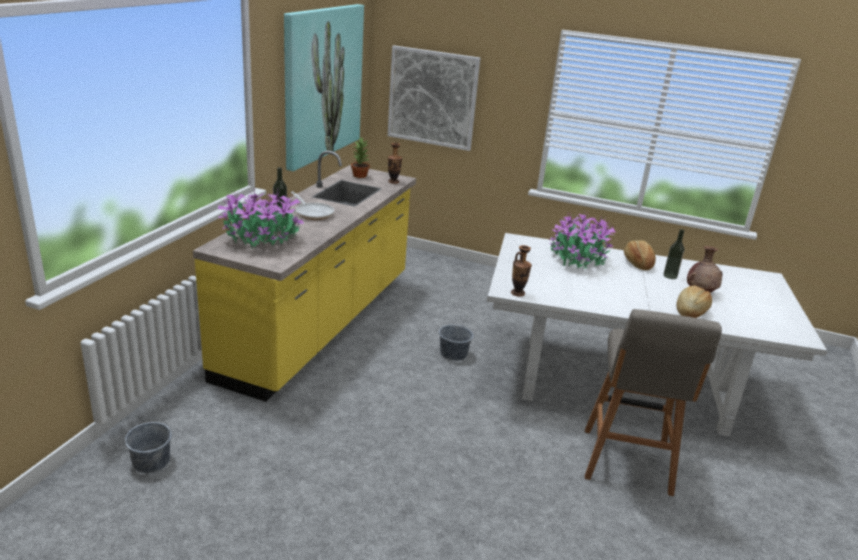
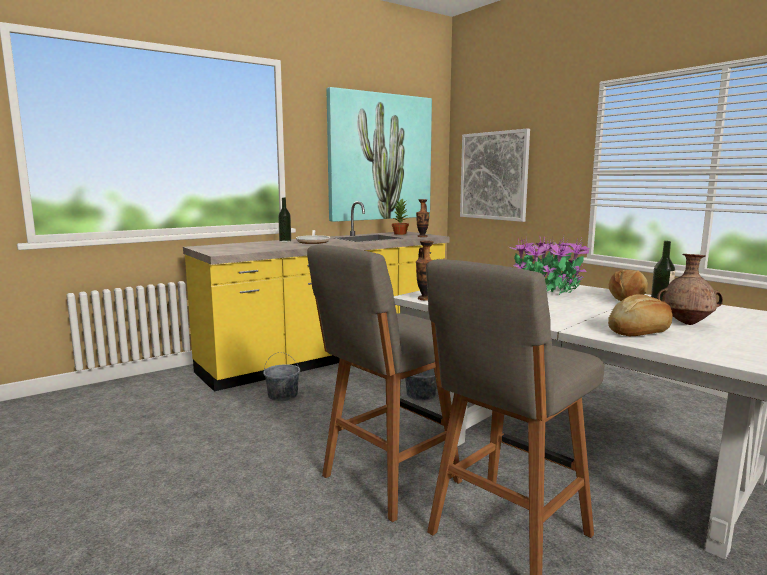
camera: 35 degrees right, 15 degrees down
(151, 461) = (86, 405): grey bucket -> grey bucket (283, 395)
(263, 240) = (240, 247): potted plant -> none
(520, 448) = (387, 480): none -> grey stool

